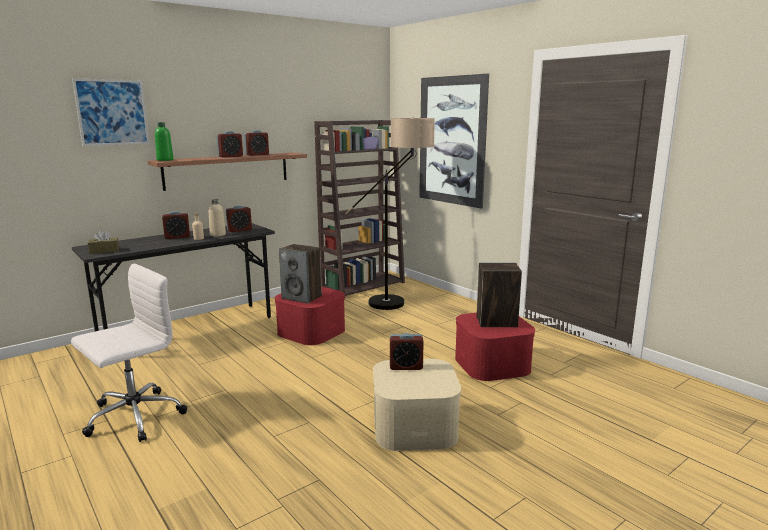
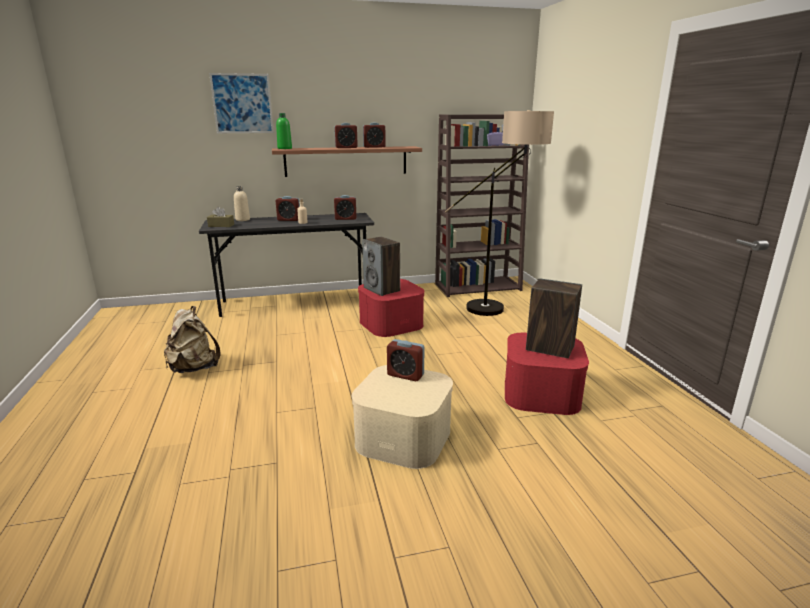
camera: 25 degrees right, 5 degrees up
(133, 417) = (194, 368): white office chair -> beige backpack
(218, 234) = (322, 221): beige bottle -> beige bottle (242, 219)
(451, 141) = (580, 138): picture -> none

